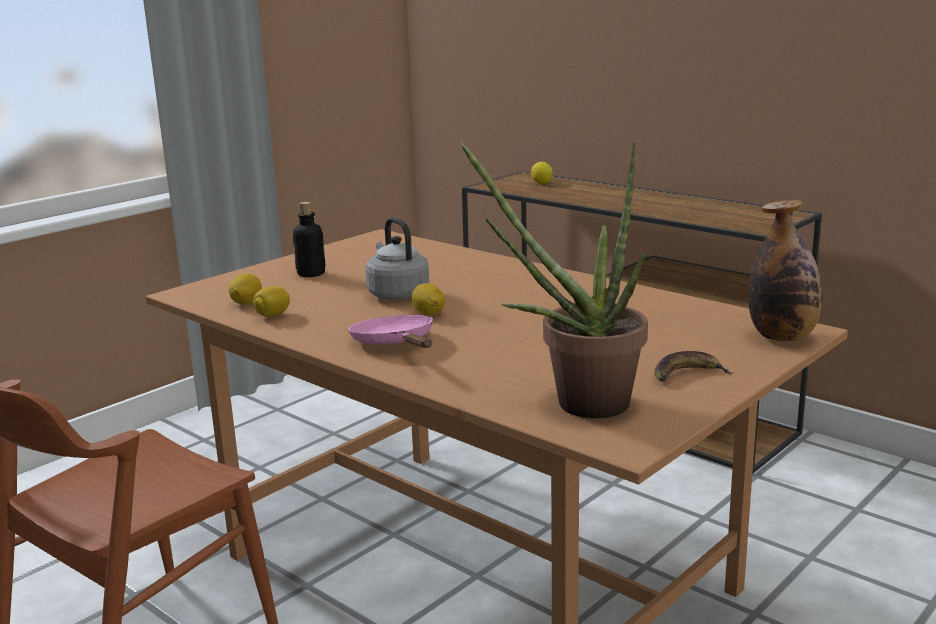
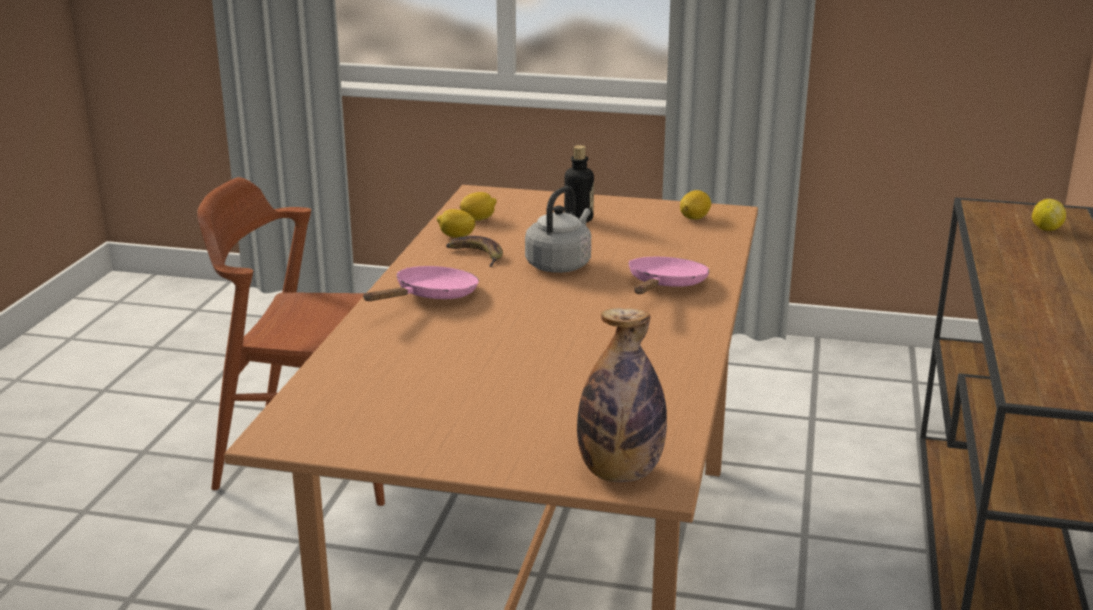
camera: 60 degrees right, 5 degrees up
(428, 313) = (520, 290): lemon -> lemon (694, 218)
(486, 274) = (665, 286): none -> pink frying pan
(576, 403) = (351, 399): potted plant -> none
(687, 374) = (460, 436): banana -> banana (476, 254)

